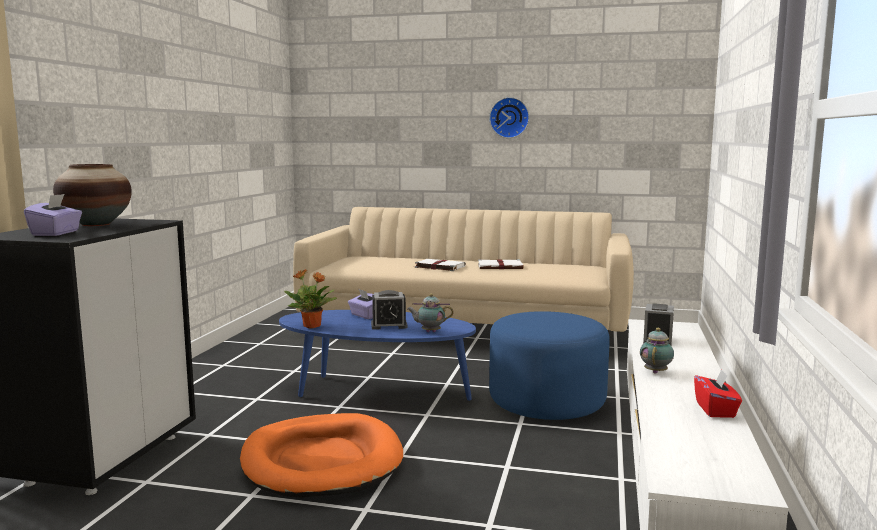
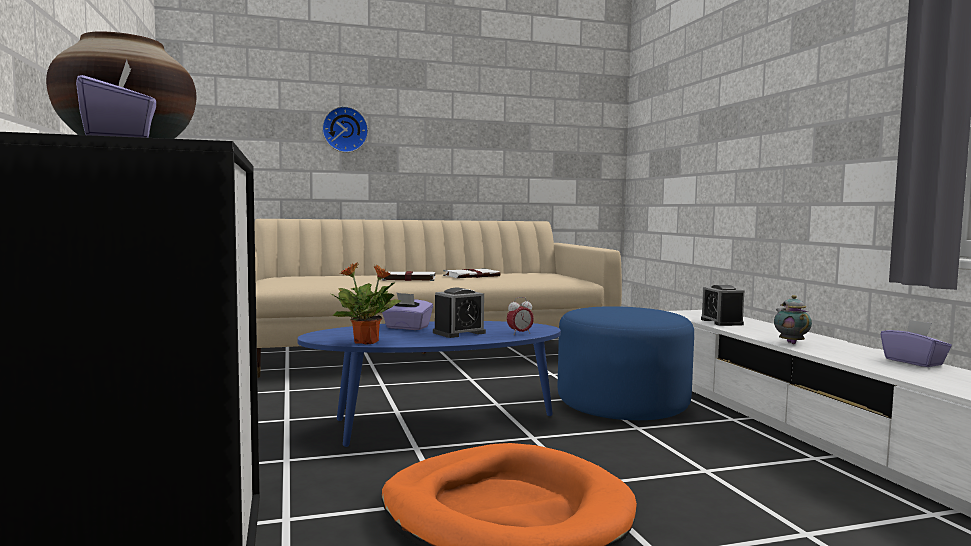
camera: 30 degrees left, 5 degrees down
(429, 332) = (520, 333): teapot -> alarm clock
(509, 117) = (441, 120): wall clock -> wall clock (345, 129)
(716, 410) = (913, 362): red tissue box -> purple tissue box

